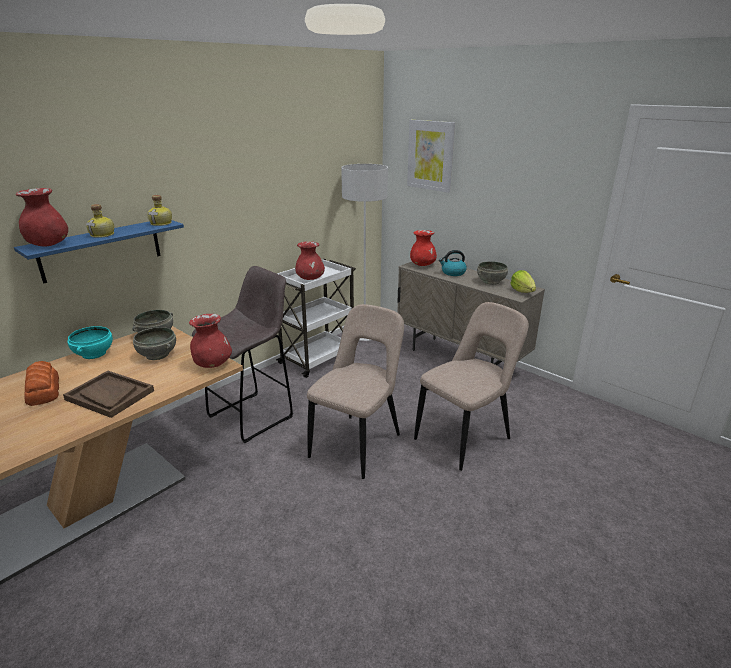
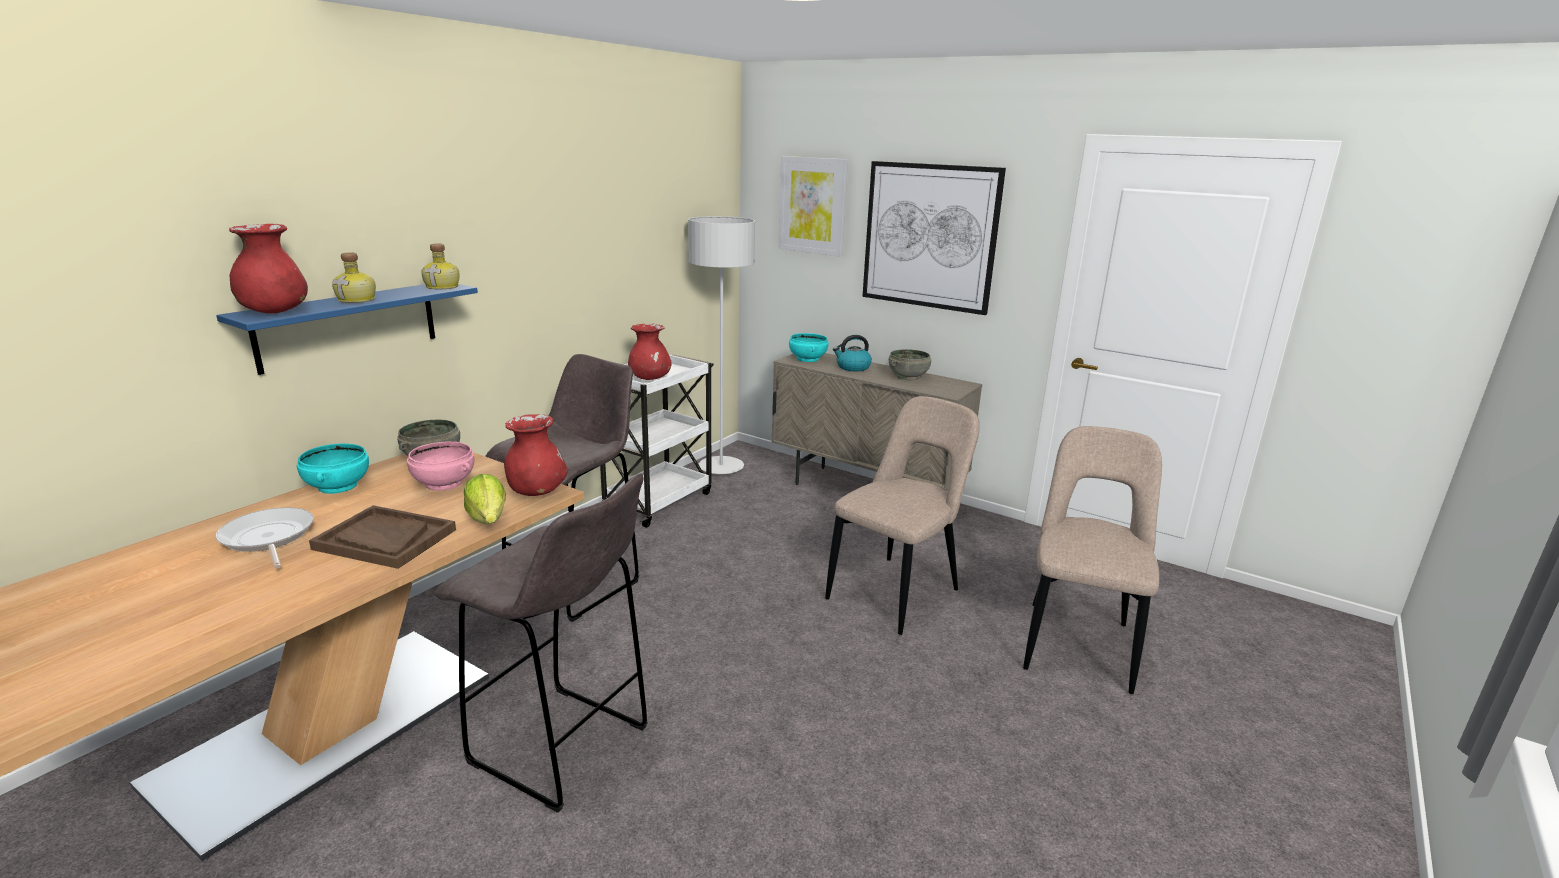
camera: 10 degrees left, 5 degrees down
(42, 390) = (268, 538): bread -> frying pan
(157, 355) = (443, 484): grey bowl -> pink bowl
(220, 532) = (563, 747): none -> grey stool
(358, 443) = (745, 610): beige chair -> beige chair (1077, 642)
(422, 265) = (807, 359): red vase -> turquoise bowl
(511, 180) = (929, 236): none -> picture
(522, 291) = (954, 387): lettuce -> lettuce (488, 519)

